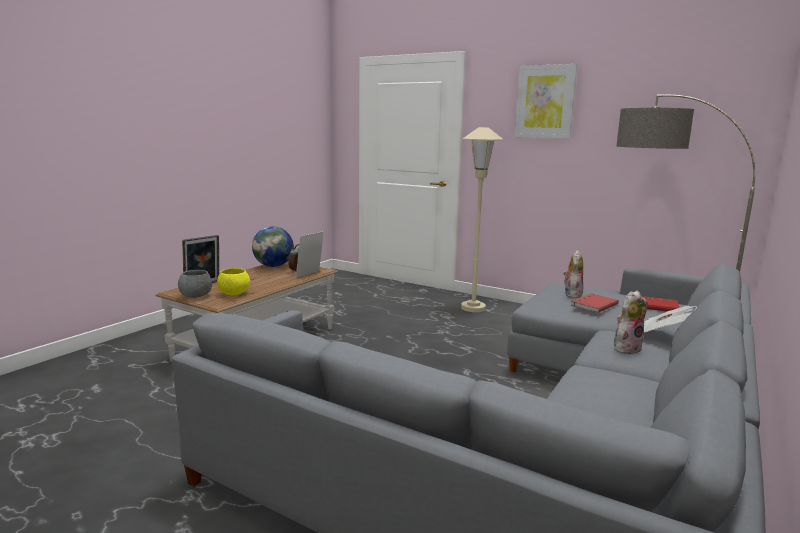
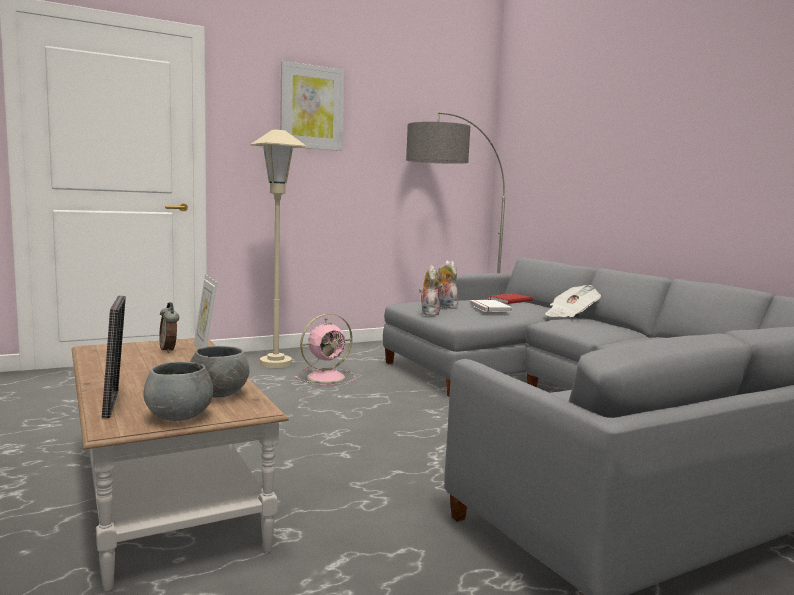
camera: 60 degrees left, 5 degrees down
(233, 294) = (218, 394): yellow bowl -> grey bowl
(273, 266) = (104, 354): globe -> none
(476, 326) = (327, 377): none -> pink fan
(592, 304) = (489, 308): red book -> white book
(626, 348) = (591, 326): plush toy -> plush toy (428, 313)

